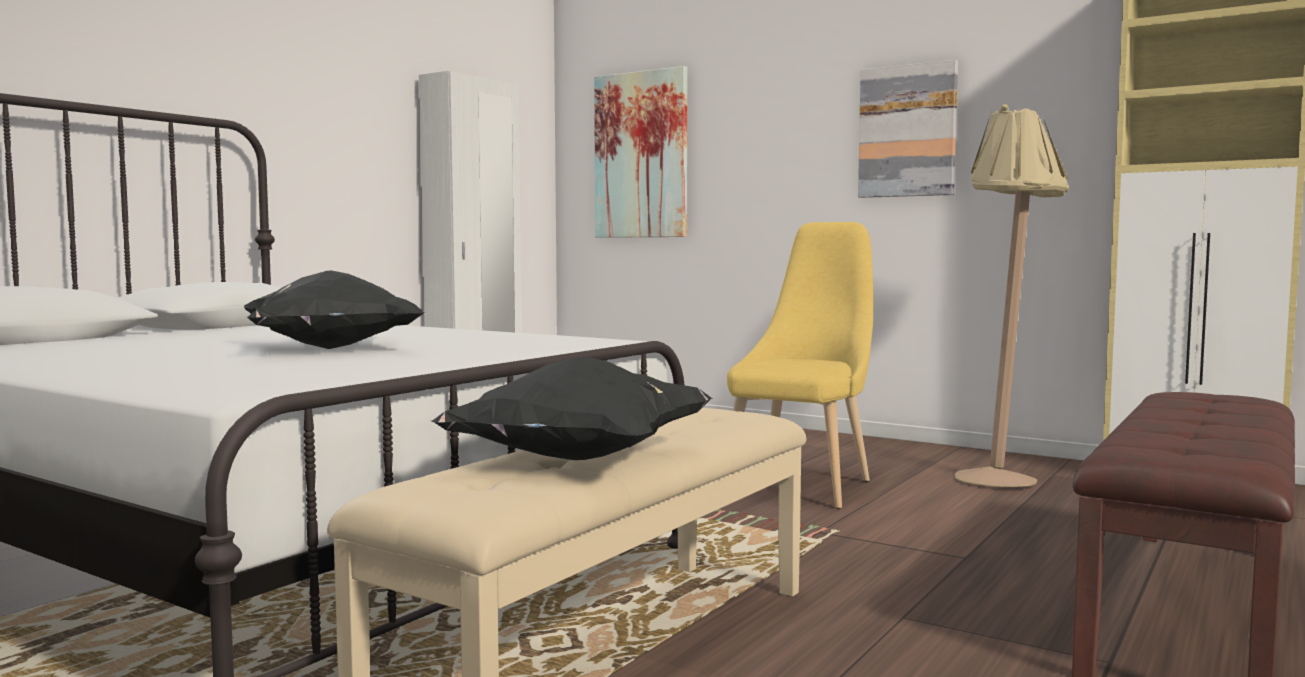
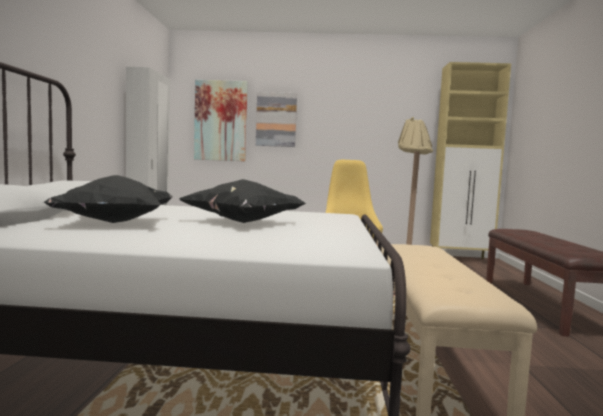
camera: 30 degrees left, 0 degrees up
(581, 460) = (450, 273): black pillow -> black pillow (116, 222)
(907, 131) = (352, 122): picture -> picture (276, 119)

